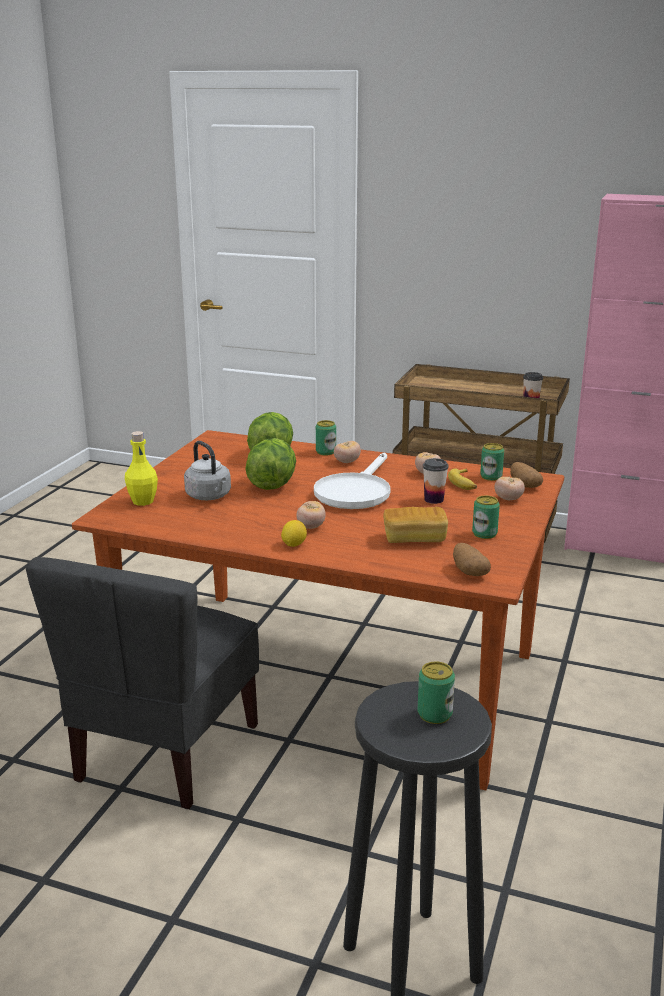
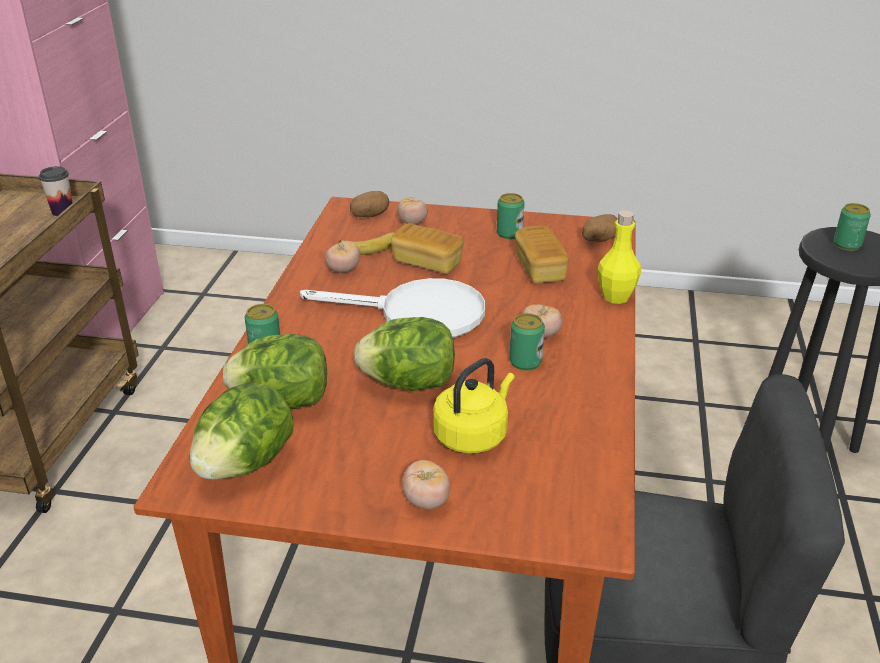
camera: 100 degrees left, 10 degrees up
(143, 501) = (517, 504): yellow bottle -> yellow bottle (616, 297)
(209, 496) = (473, 435): grey kettle -> yellow kettle
(222, 447) = (245, 464): none -> lettuce
(294, 544) = (596, 341): lemon -> none
(347, 462) = (307, 330): tomato -> tomato (426, 501)
(434, 499) = (427, 263): cup -> bread
(491, 477) = (347, 232): can -> can (525, 362)

